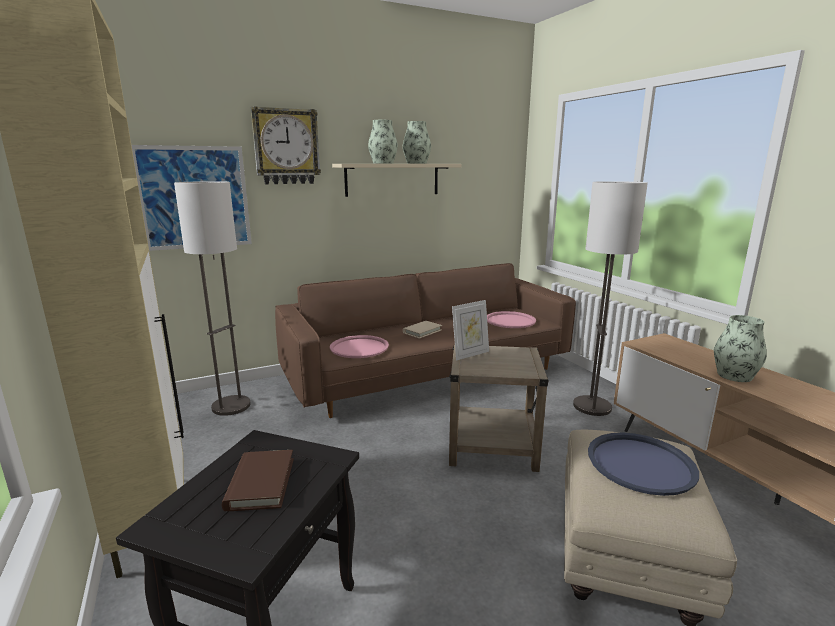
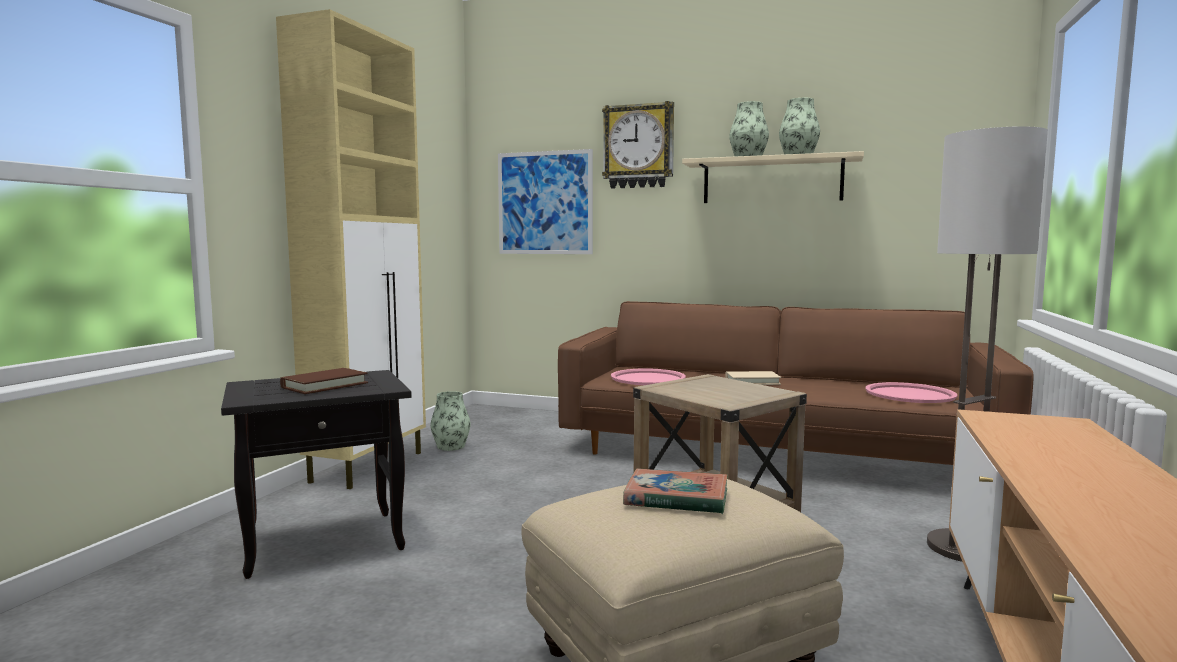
camera: 45 degrees right, 10 degrees down
(231, 406) = (530, 424): floor lamp -> none
(470, 354) = (699, 381): picture frame -> none
(640, 464) = (676, 498): blue tray -> book
(734, 375) = (1055, 467): vase -> vase (451, 446)

